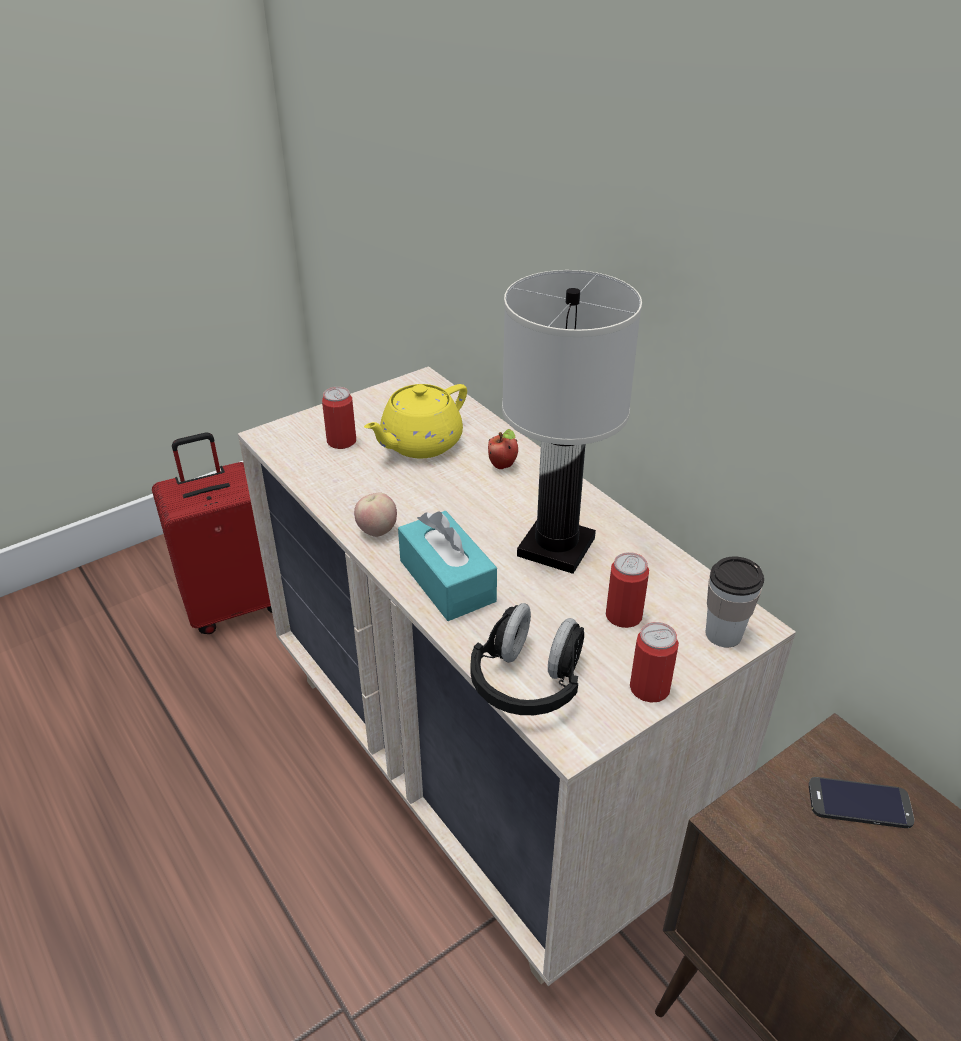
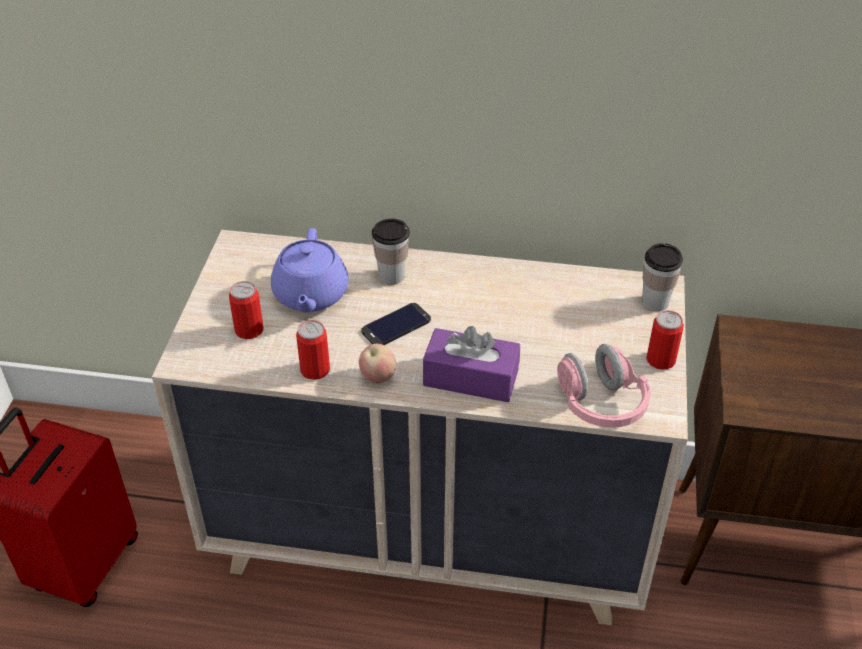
camera: 45 degrees left, 5 degrees up
(420, 444) = (310, 295): yellow teapot -> purple teapot
(447, 581) = (471, 378): turquoise tissue box -> purple tissue box
(503, 466) = (392, 276): apple -> cup
(528, 682) = (600, 403): black headphones -> pink headphones
(556, 548) = (503, 311): white table lamp -> none
(623, 616) = (595, 328): can -> can (315, 370)
(859, 803) = (779, 354): phone -> phone (396, 325)

